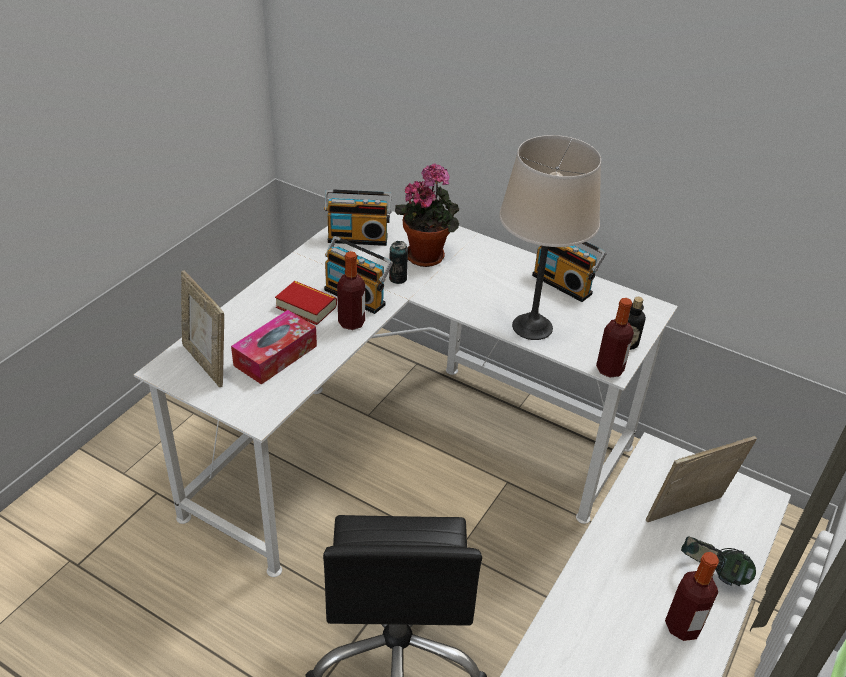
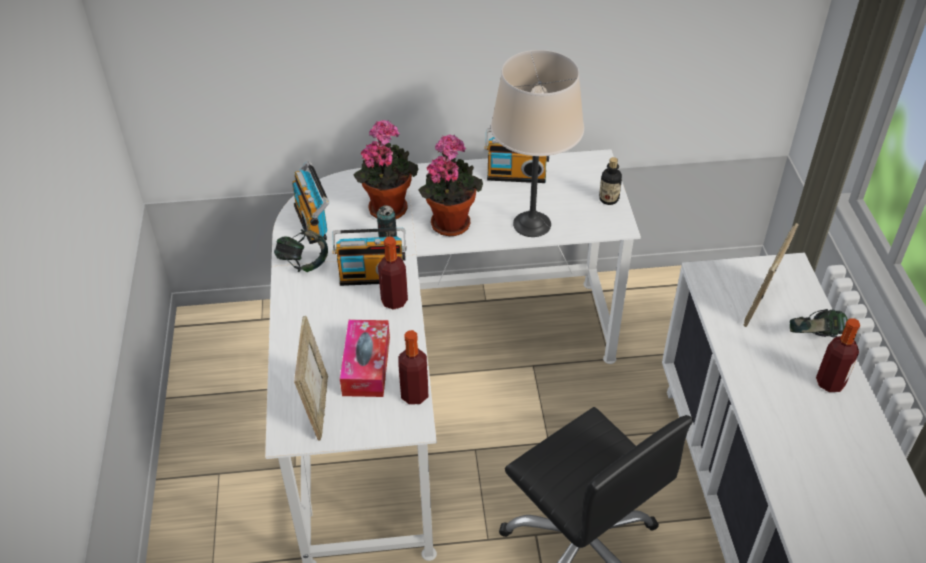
camera: 35 degrees left, 5 degrees up
(207, 363) = (317, 407): picture frame -> picture frame turned 105 degrees counterclockwise
(306, 307) = (342, 309): book -> none
(317, 261) = (303, 263): none -> headphones
(358, 237) = (313, 222): radio -> radio turned 105 degrees clockwise
(464, 290) = (450, 221): none -> potted plant
(609, 369) = (617, 227): bottle -> bottle (414, 395)

